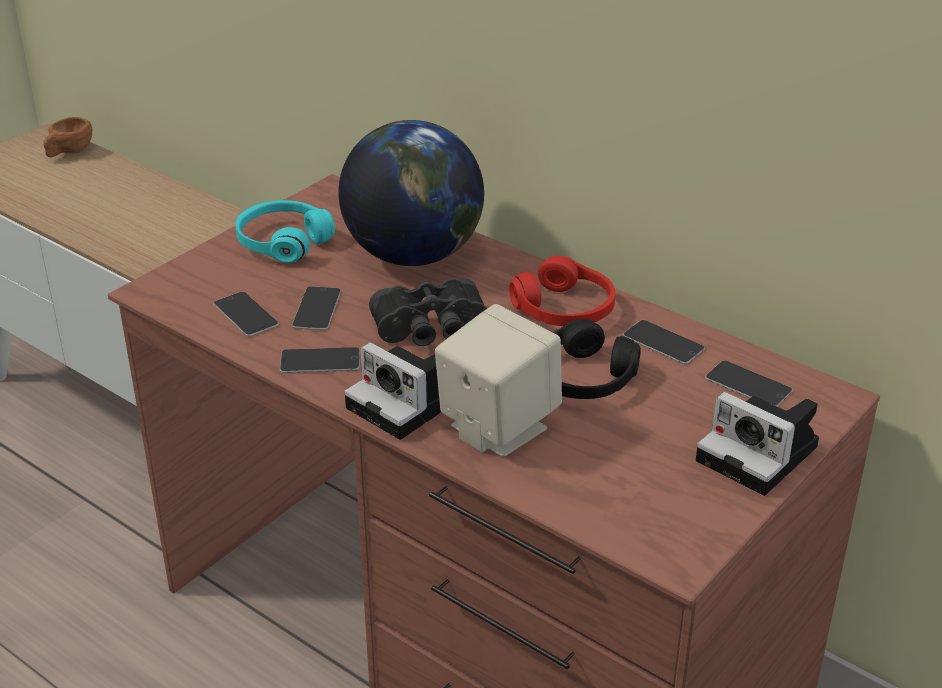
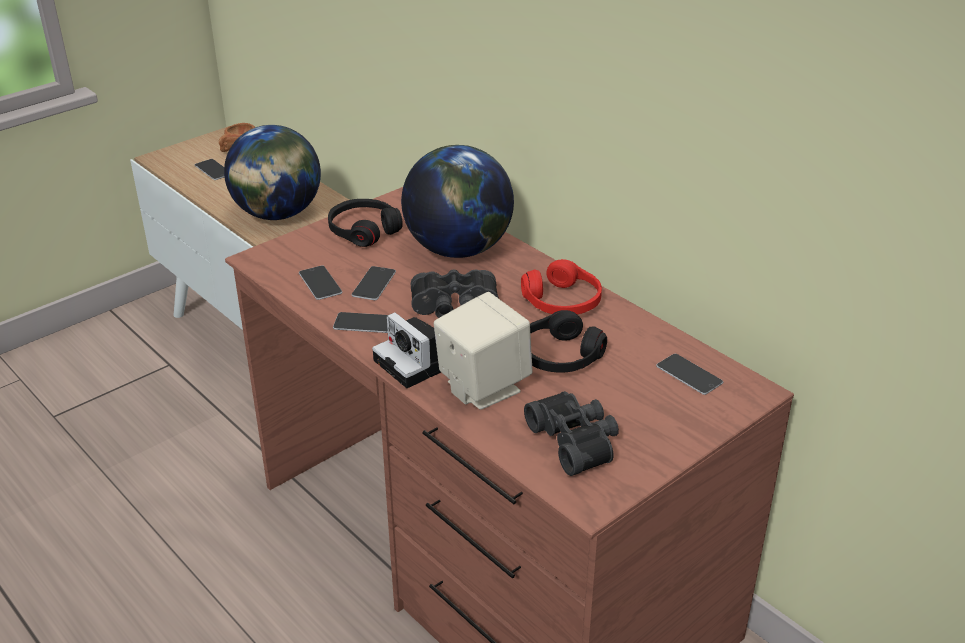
camera: 10 degrees right, 0 degrees up
(144, 232) = (277, 214): none -> globe
(283, 242) = (363, 230): turquoise headphones -> black headphones
(636, 483) = (576, 441): none -> black binoculars
(663, 342) = (632, 335): phone -> phone (213, 170)
(761, 455) = (682, 430): camera -> none

